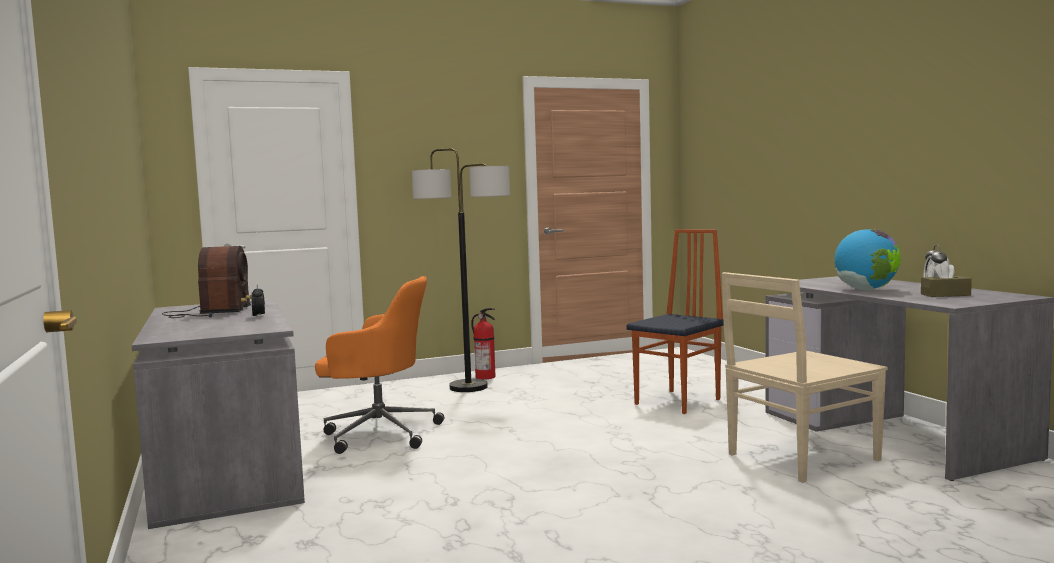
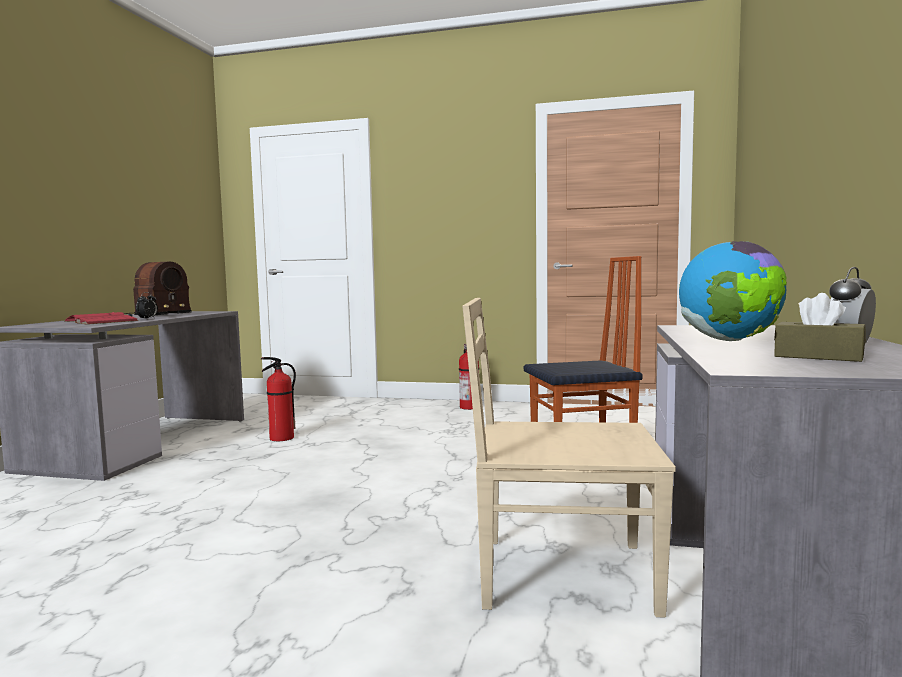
camera: 35 degrees right, 0 degrees up
(222, 324) = (101, 321): none -> red book
(379, 433) = (281, 438): orange office chair -> fire extinguisher
(468, 387) = (434, 414): floor lamp -> none

